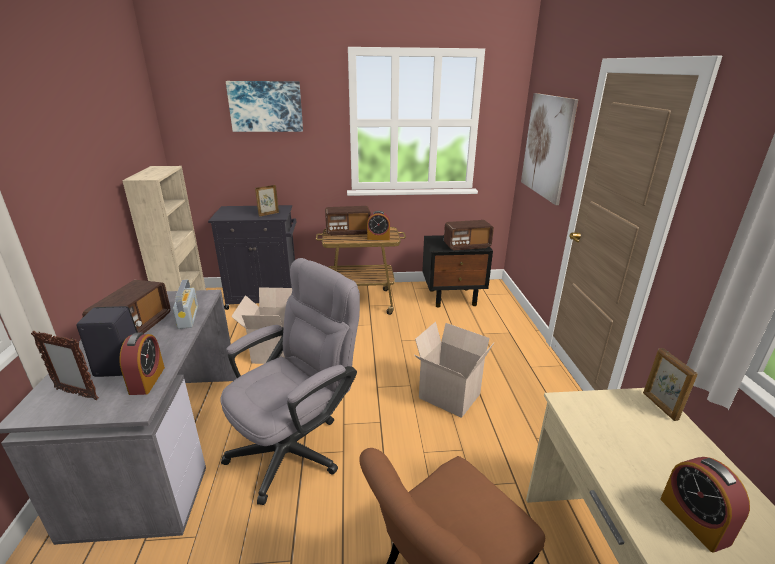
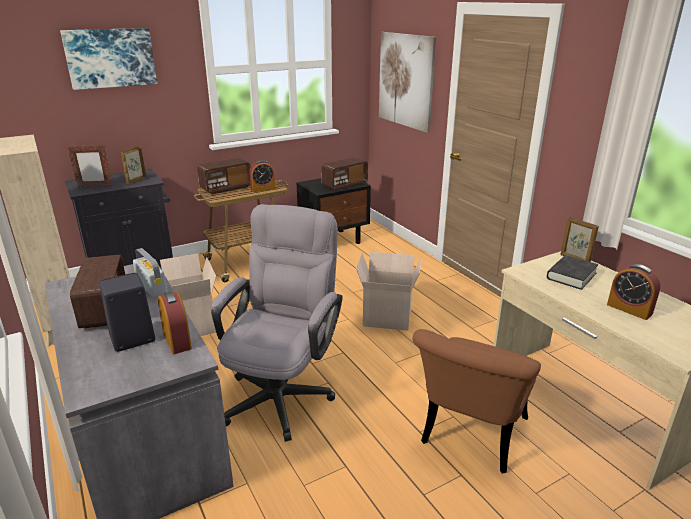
camera: 25 degrees left, 0 degrees up
(77, 394) = (117, 368): picture frame -> picture frame (95, 187)
(636, 431) = (571, 276): none -> black book

